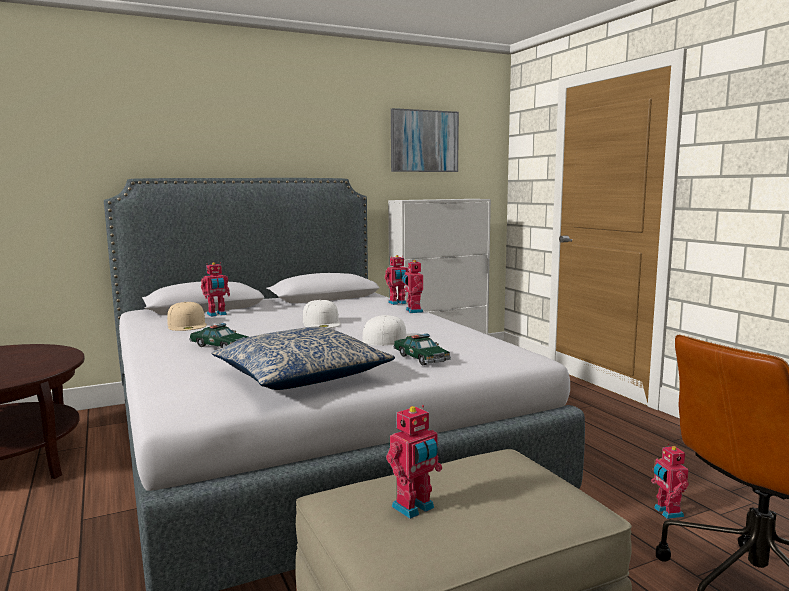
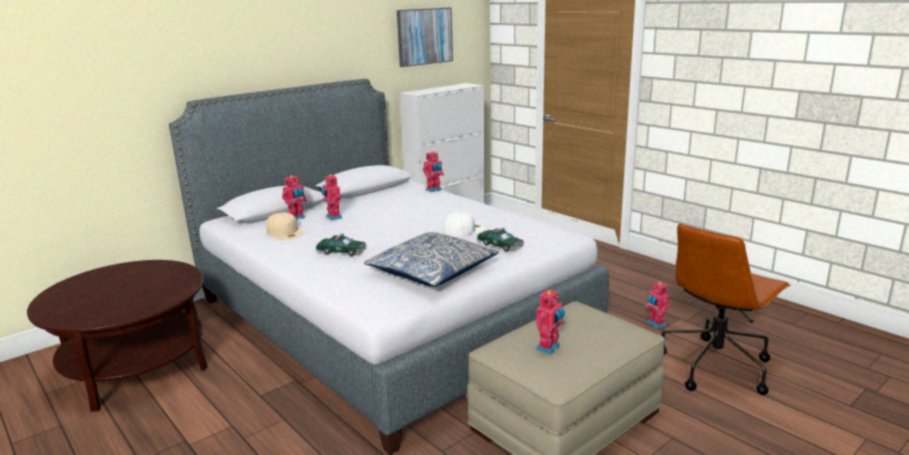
camera: 15 degrees left, 10 degrees up
(322, 322) = (395, 218): white cap -> none
(413, 311) = (454, 198): toy robot -> toy robot (333, 217)

